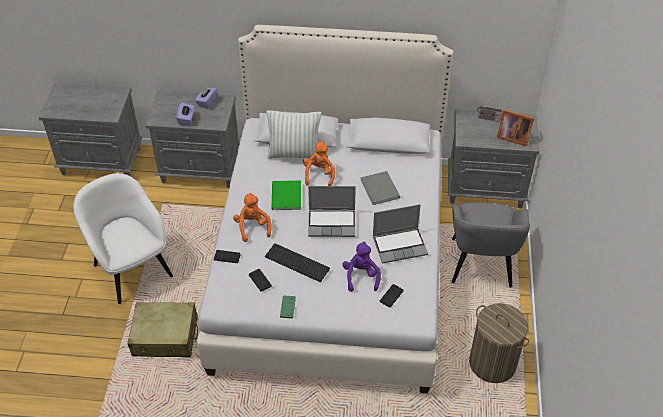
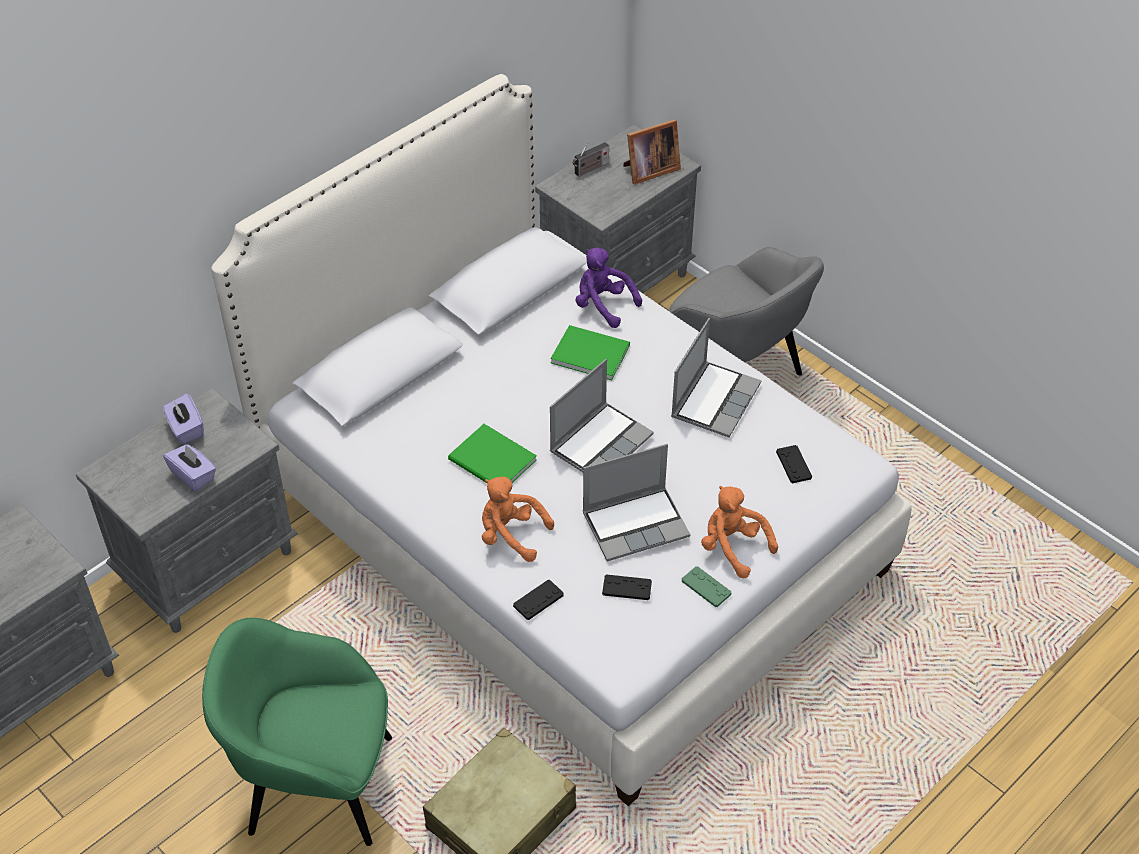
camera: 50 degrees left, 0 degrees up
(132, 269) = (316, 784): white armchair -> green armchair
(294, 154) = (417, 399): pillow -> none
(298, 262) = (636, 523): keyboard -> laptop
(319, 174) = (490, 398): orange plush toy -> orange plush toy (733, 547)
(361, 276) = (728, 474): purple plush toy -> purple plush toy (603, 305)
(380, 188) = (589, 352): grey book -> green book
(492, 363) = (900, 474): laundry basket -> none

